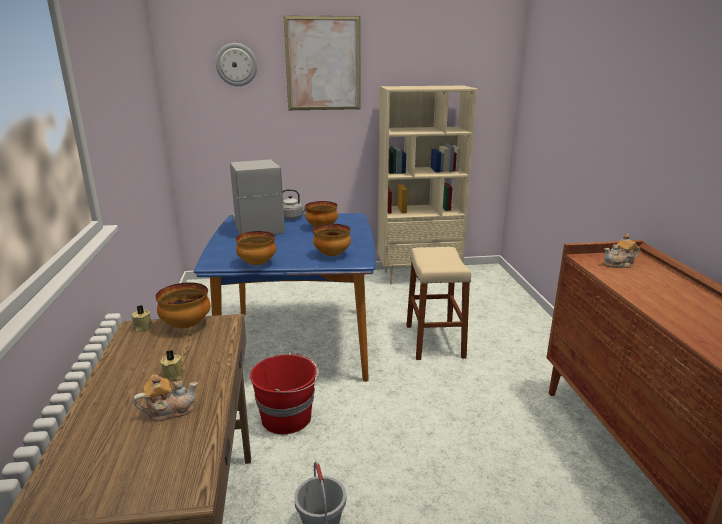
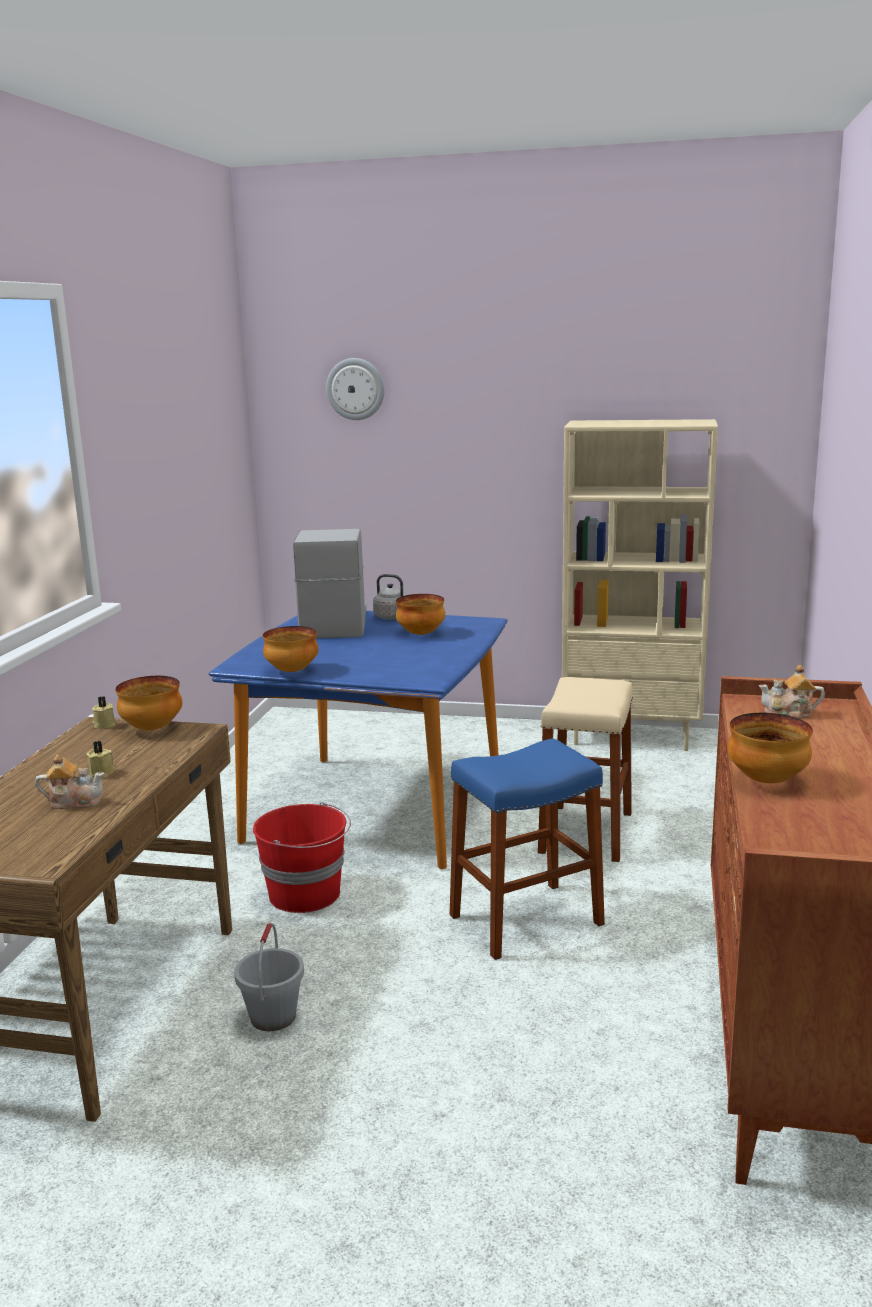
camera: 20 degrees right, 5 degrees down
(323, 64) = (483, 387): picture -> none
(332, 255) = (400, 669): bowl -> bowl (767, 780)
(440, 409) = (526, 920): none -> blue stool

